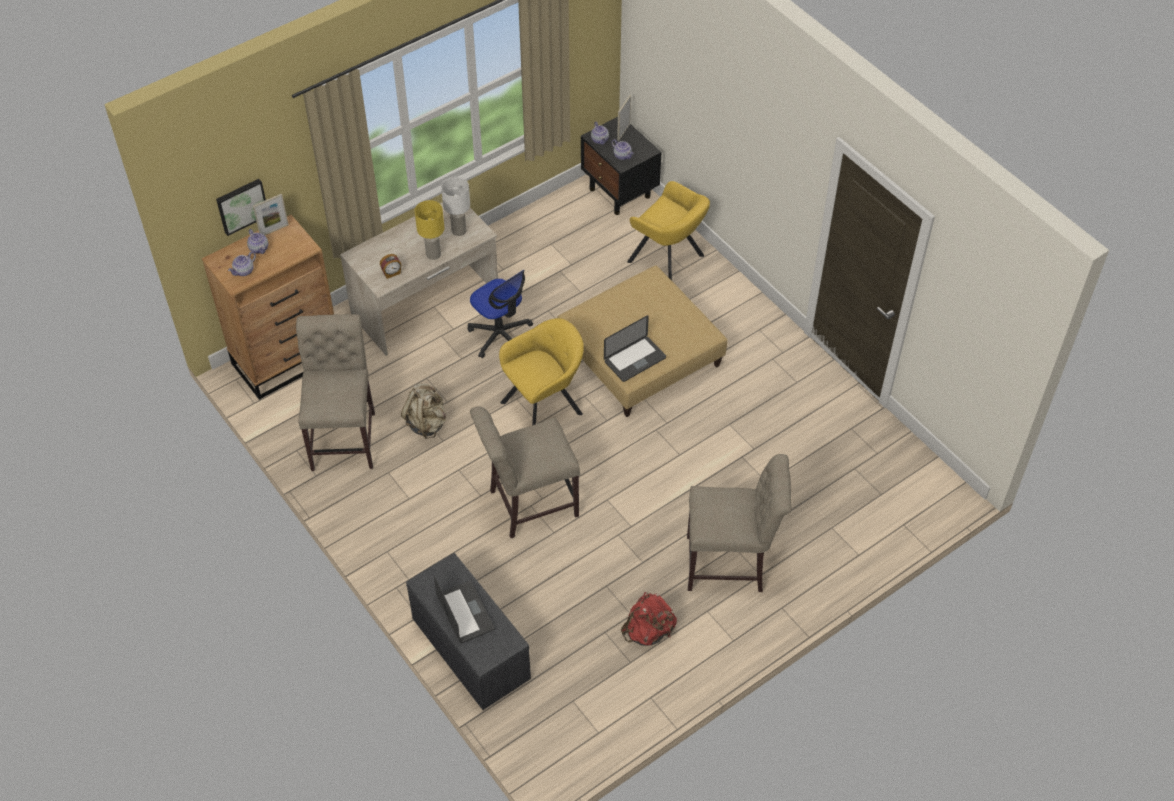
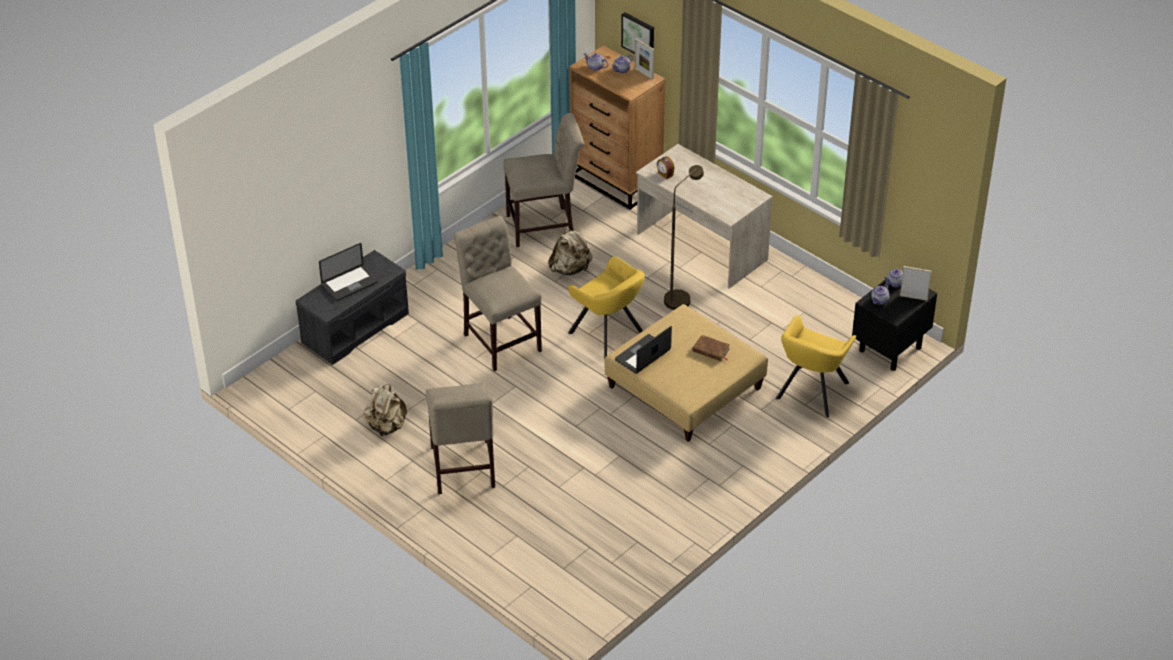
camera: 80 degrees right, 10 degrees down
(433, 255) = (694, 193): yellow table lamp -> none
(458, 231) = (727, 203): white table lamp -> none
(500, 335) = (680, 296): office chair -> brown floor lamp
(635, 359) = (643, 355): laptop -> laptop turned 90 degrees clockwise
(639, 304) = (711, 350): none -> brown book
(648, 631) = (386, 427): red backpack -> beige backpack

